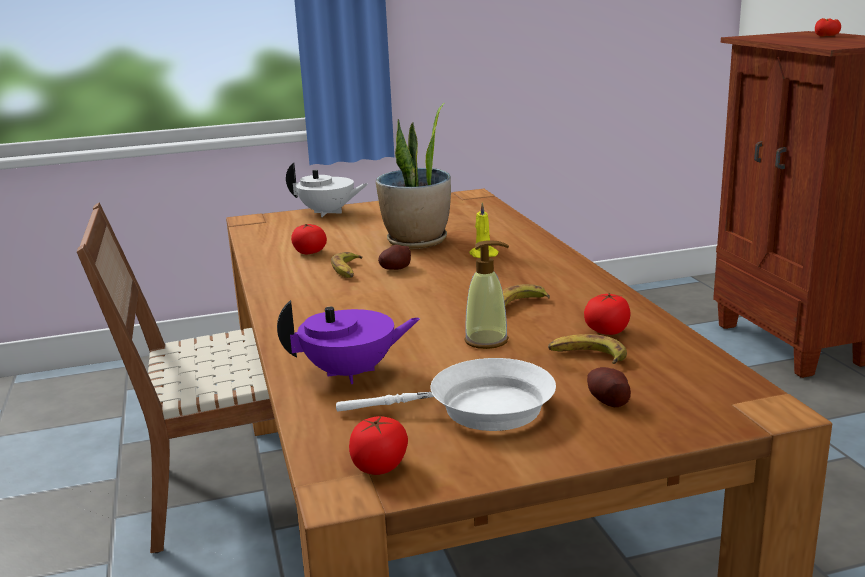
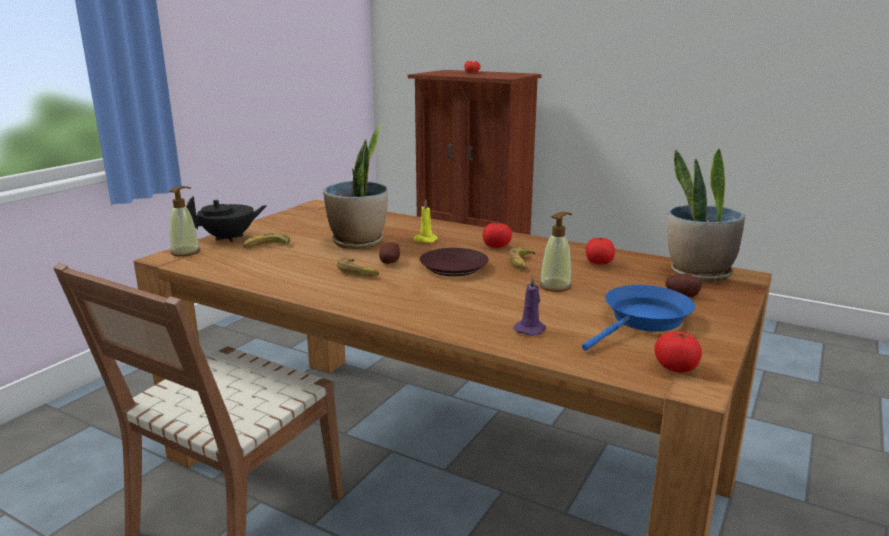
camera: 45 degrees left, 0 degrees up
(270, 218) = (186, 252): none -> soap dispenser
(309, 252) = (293, 268): tomato -> tomato (496, 246)
(328, 213) = (229, 238): white teapot -> black teapot
(351, 373) = (530, 329): purple teapot -> purple candle
(439, 290) = (454, 267): none -> brown plate
(480, 409) = (643, 321): white frying pan -> blue frying pan
(587, 356) = (621, 278): banana -> banana (267, 246)
(705, 384) = (698, 273): none -> potted plant

